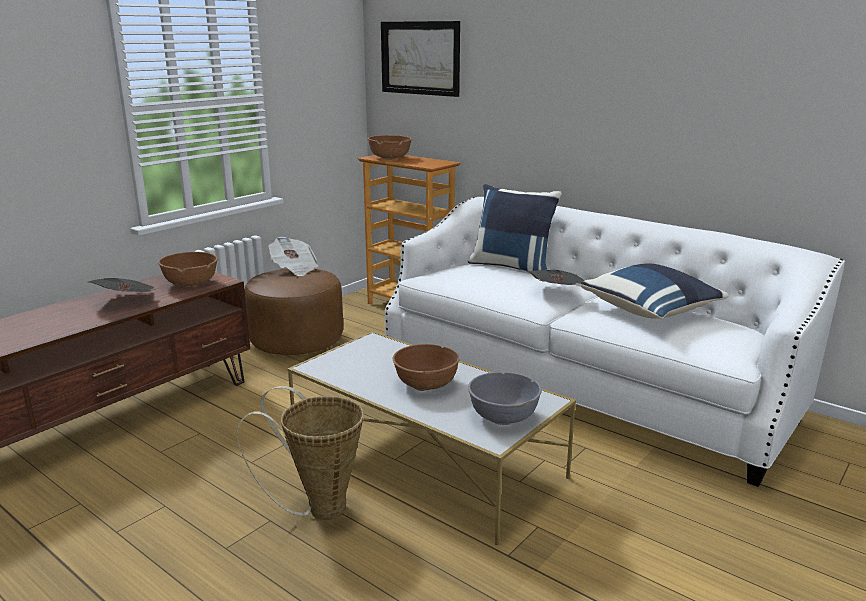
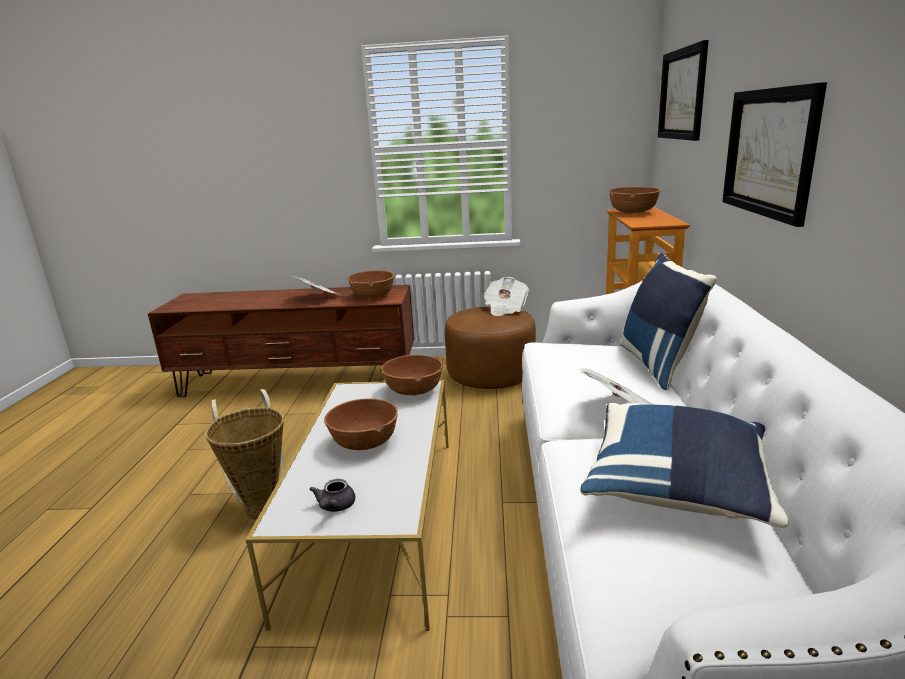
camera: 55 degrees right, 0 degrees up
(371, 345) = (414, 391): none -> brown bowl
(503, 417) = (335, 507): grey bowl -> grey teapot
(563, 107) = (769, 152): none -> picture

